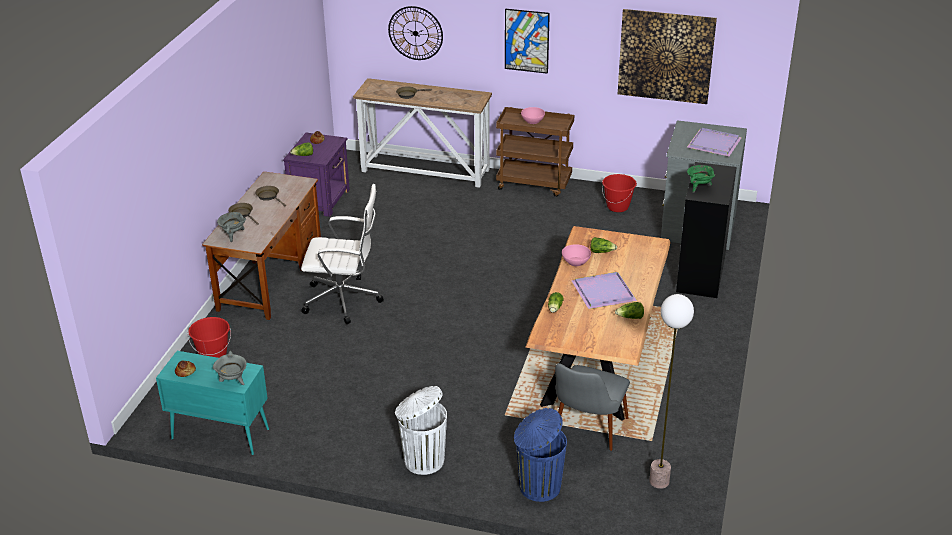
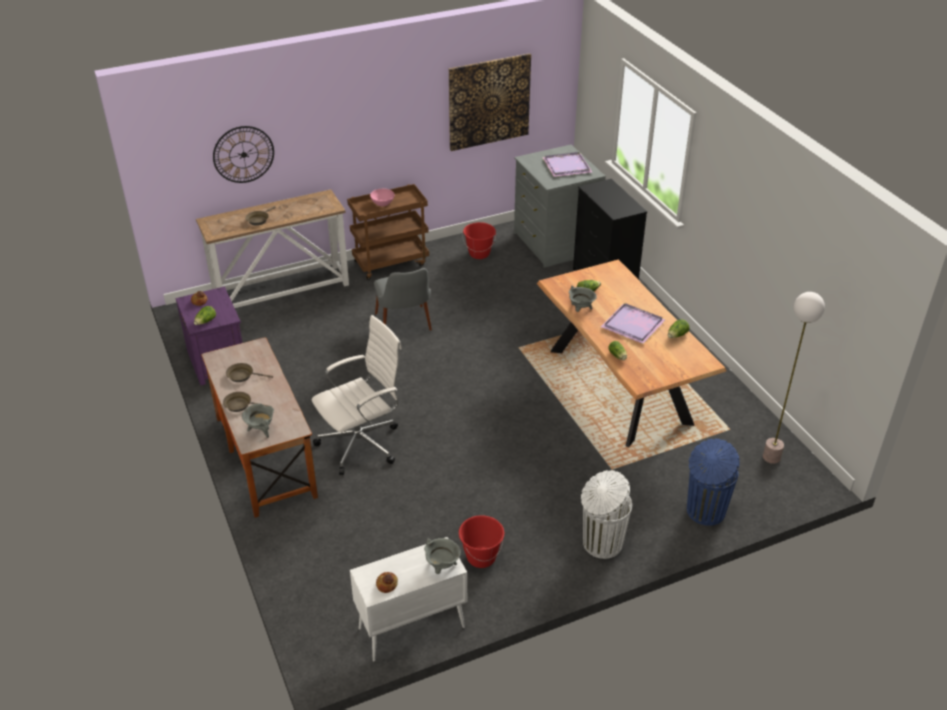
camera: 40 degrees left, 5 degrees up
(213, 355) = (308, 560): red bucket -> red bucket (481, 557)
(219, 434) = (410, 628): turquoise cabinet -> white cabinet
(526, 41) = (360, 127): picture -> none
(575, 261) = (580, 309): pink bowl -> grey cooking pot
(586, 434) = (684, 450): grey chair -> grey chair (405, 328)
(699, 188) = (610, 206): green cooking pot -> none

